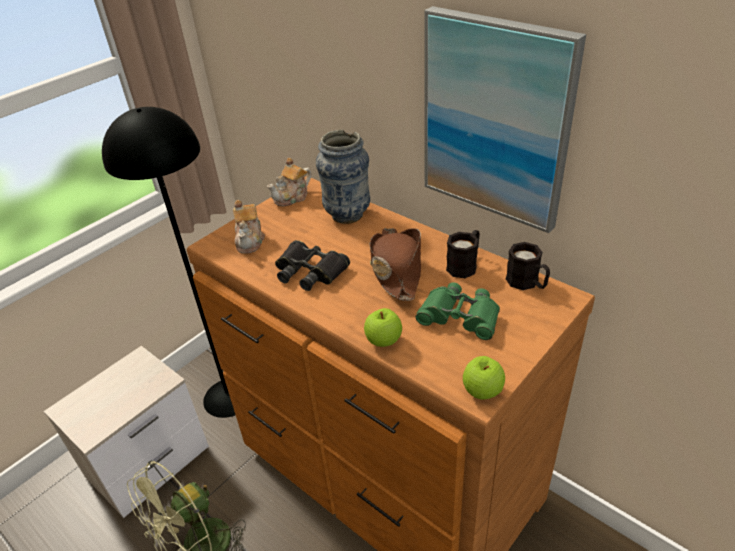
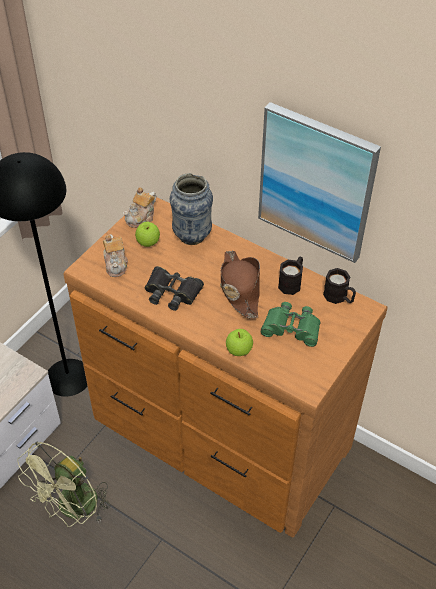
camera: 10 degrees left, 10 degrees up
(482, 391) = (311, 385): apple -> apple (148, 242)

